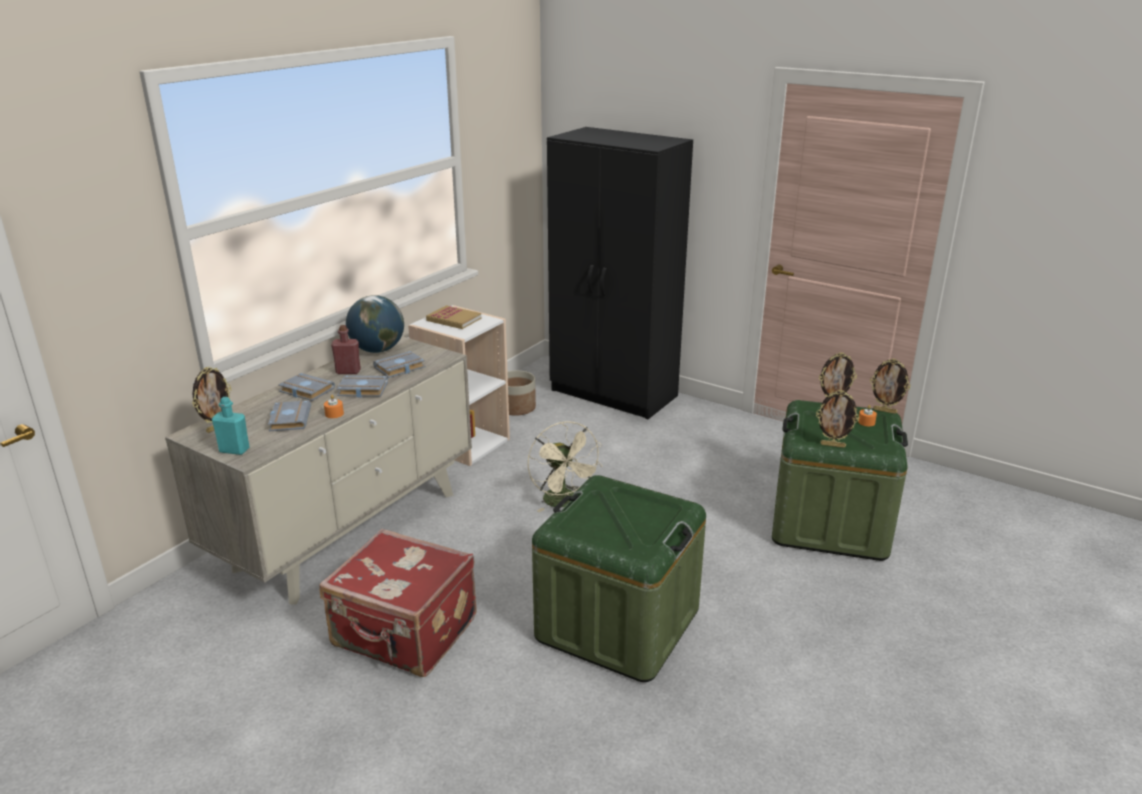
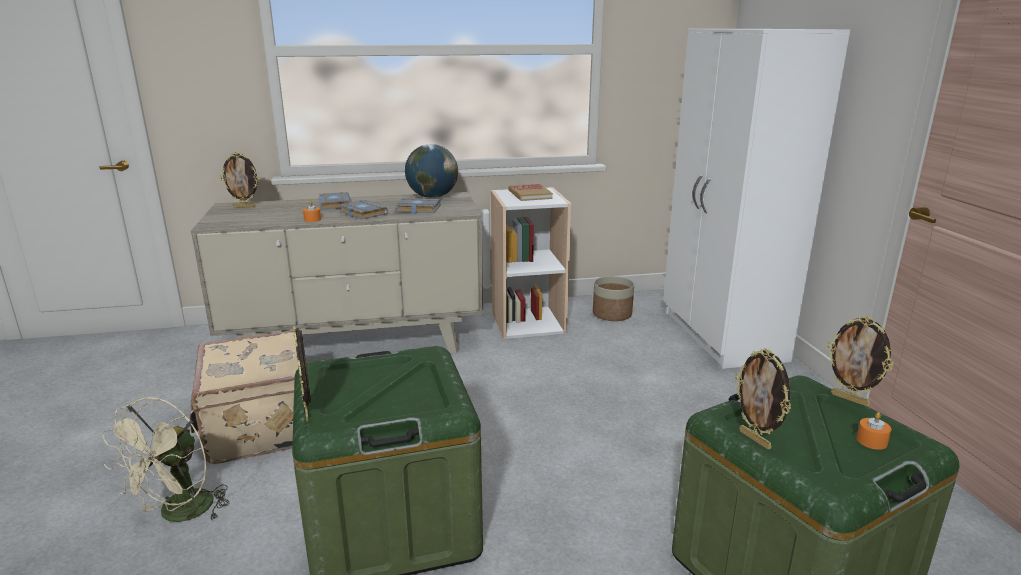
camera: 45 degrees right, 5 degrees down
(234, 450) = (218, 219): turquoise bottle -> none
(289, 419) = (284, 214): grey book -> none
(348, 371) = (383, 202): red bottle -> none
(404, 634) = (258, 427): red suitcase -> beige suitcase
(564, 502) = (526, 399): beige fan -> beige fan (180, 514)
(614, 394) = (721, 336): black wardrobe -> white wardrobe
(885, 411) = (928, 440): picture frame -> picture frame (308, 412)

